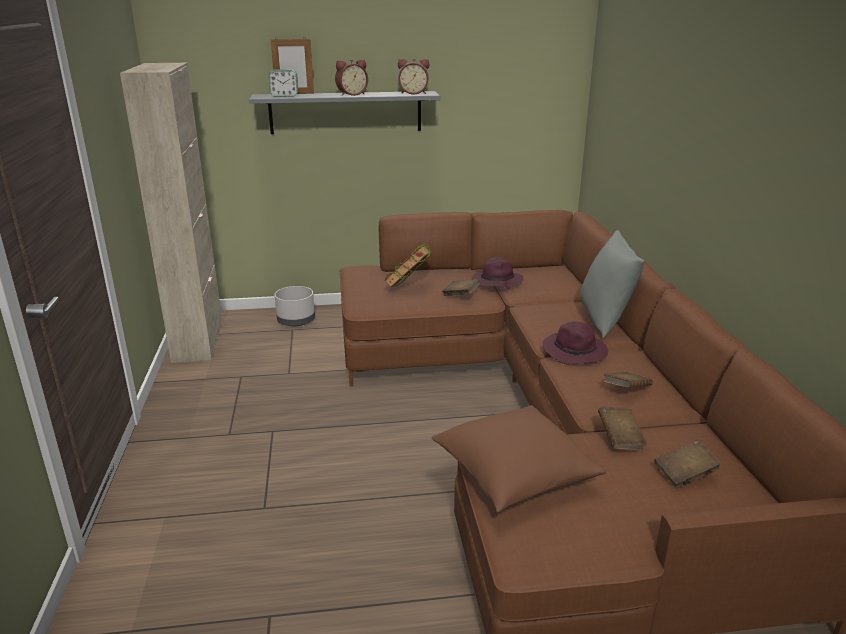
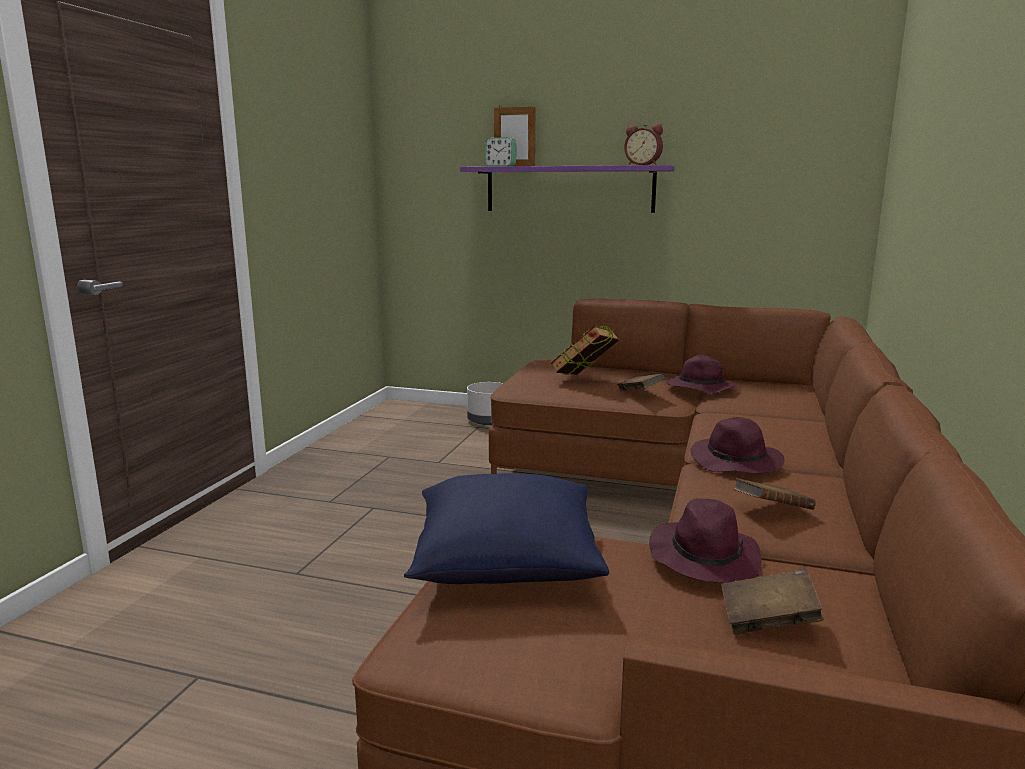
camera: 25 degrees right, 10 degrees down
(198, 341) = (378, 422): beige cabinet -> none
(345, 112) = (569, 189): grey shelf -> purple shelf
(351, 94) = (571, 165): alarm clock -> none
(513, 476) = (505, 563): brown pillow -> blue pillow
(605, 320) = (817, 439): grey pillow -> none
(620, 439) = (704, 558): brown book -> purple hat

